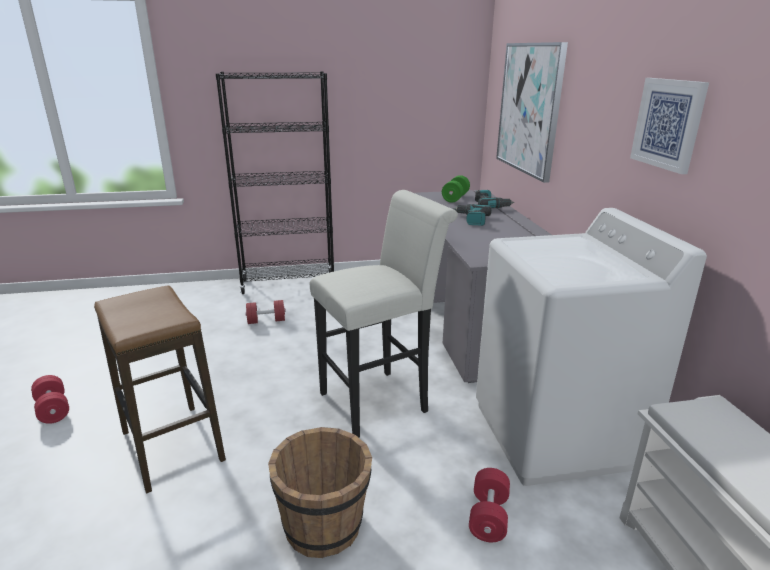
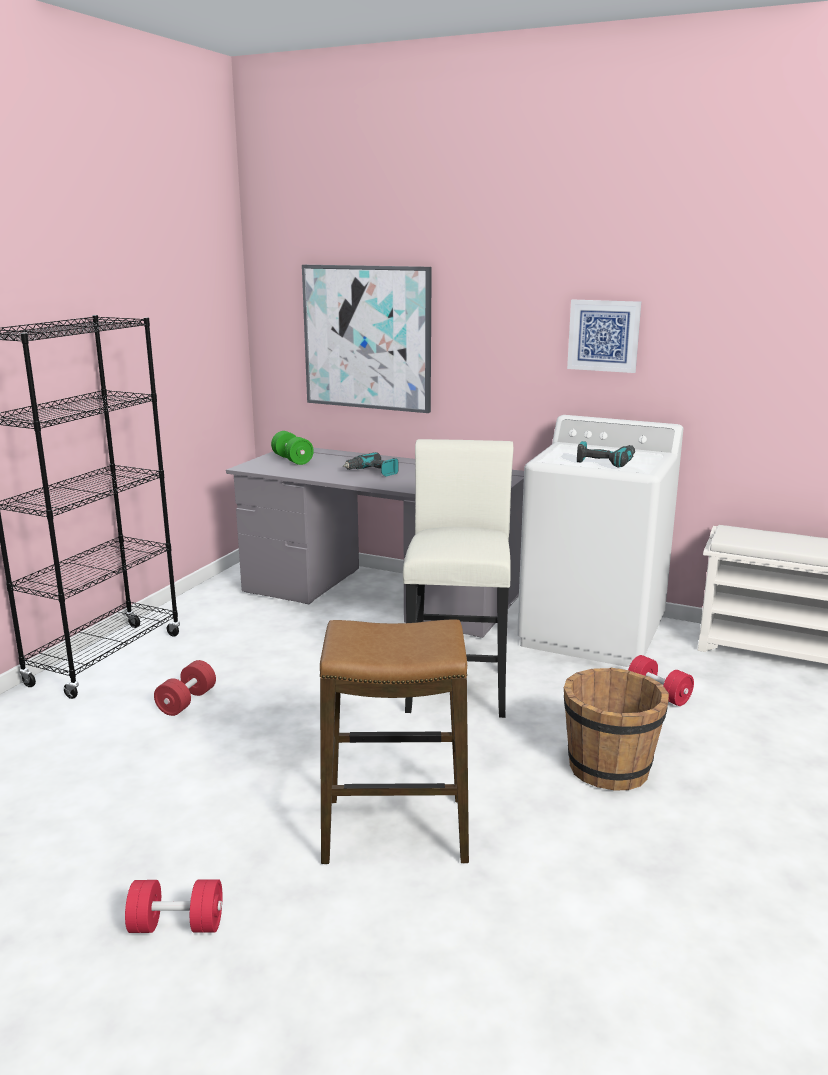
camera: 55 degrees left, 5 degrees down
(490, 205) = (345, 456): power drill -> power drill (605, 462)

